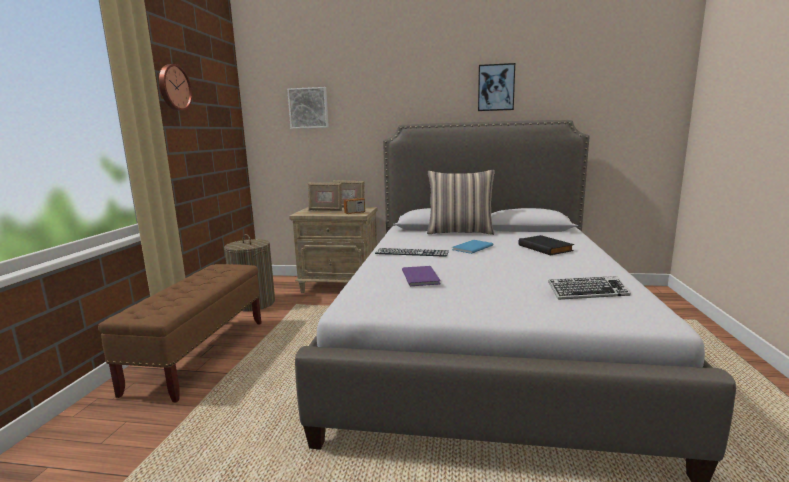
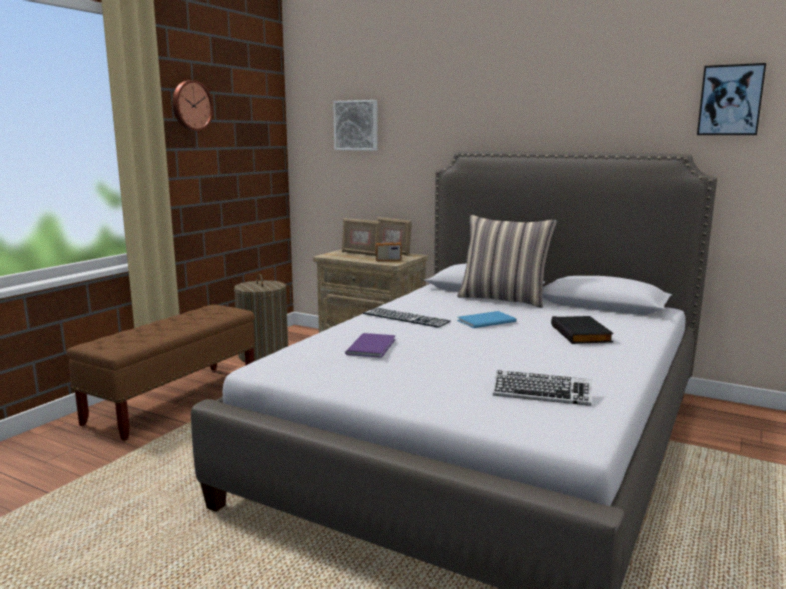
camera: 20 degrees right, 0 degrees up
(496, 87) = (588, 104): picture -> picture (730, 100)

